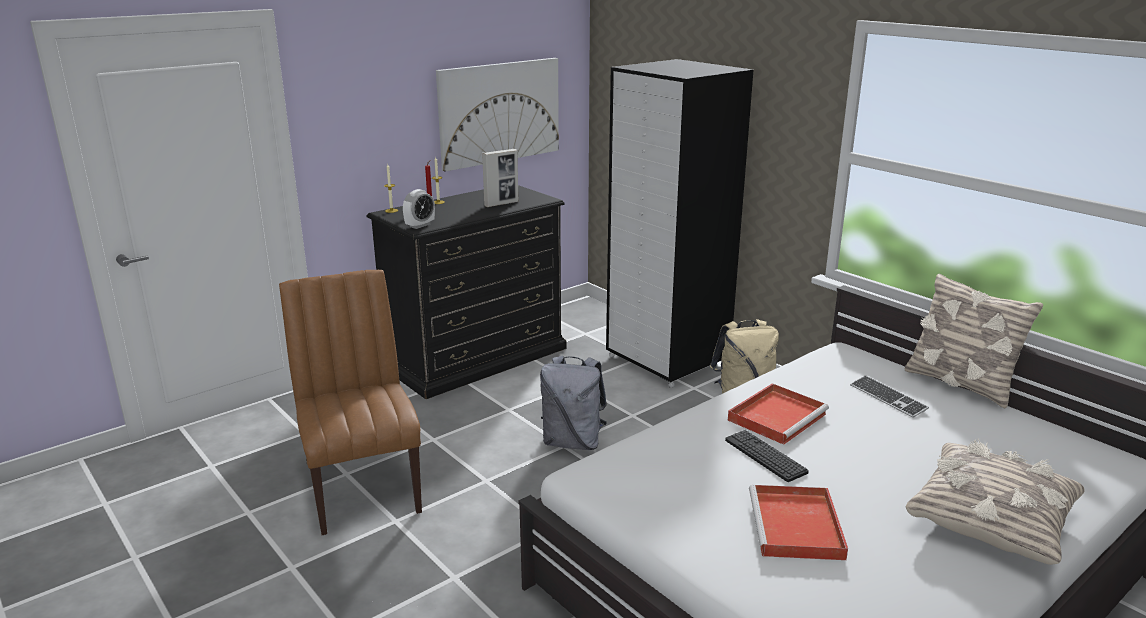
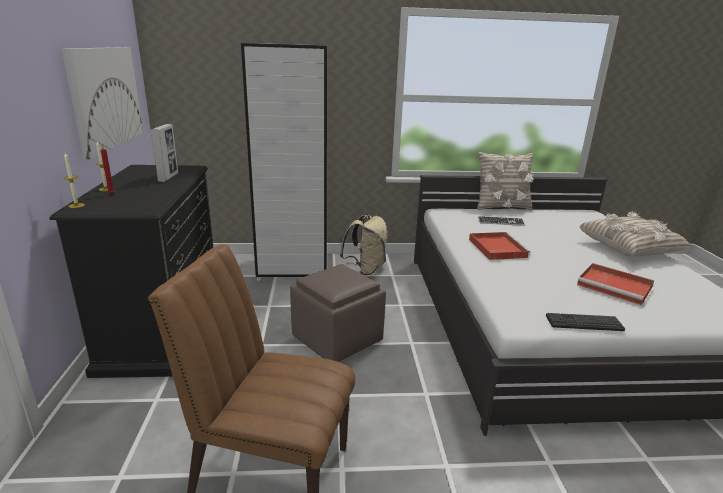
camera: 55 degrees left, 0 degrees up
(420, 225) = (145, 207): alarm clock -> none
(573, 442) = (337, 338): grey backpack -> brown ottoman
(765, 456) = (538, 266): keyboard -> keyboard (584, 323)

